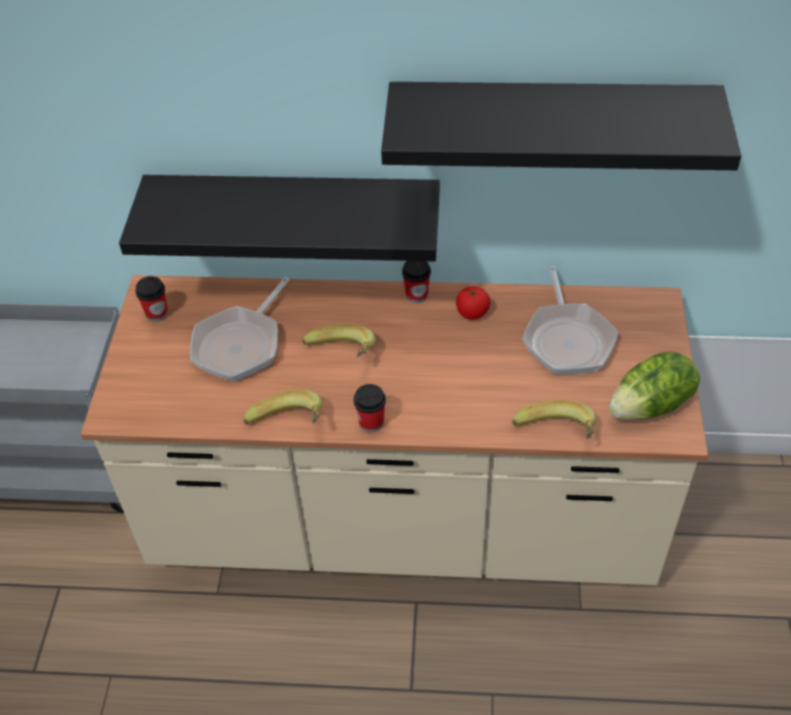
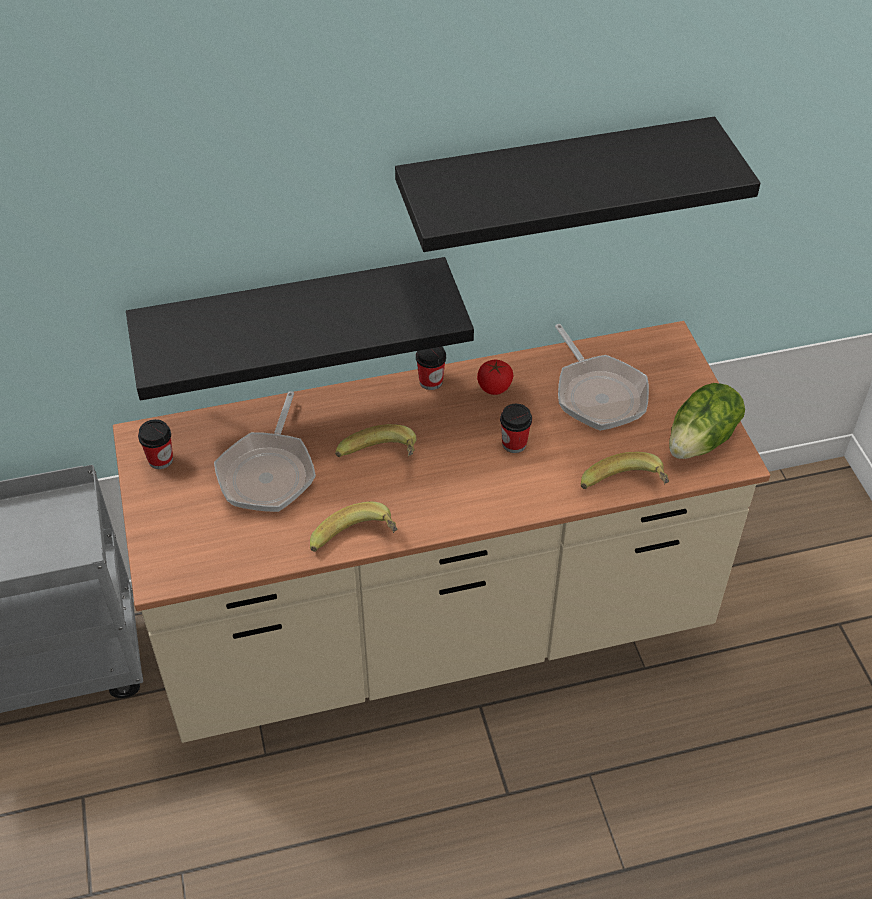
camera: 20 degrees left, 0 degrees up
(371, 422) = (440, 520): cup -> cup (514, 444)

